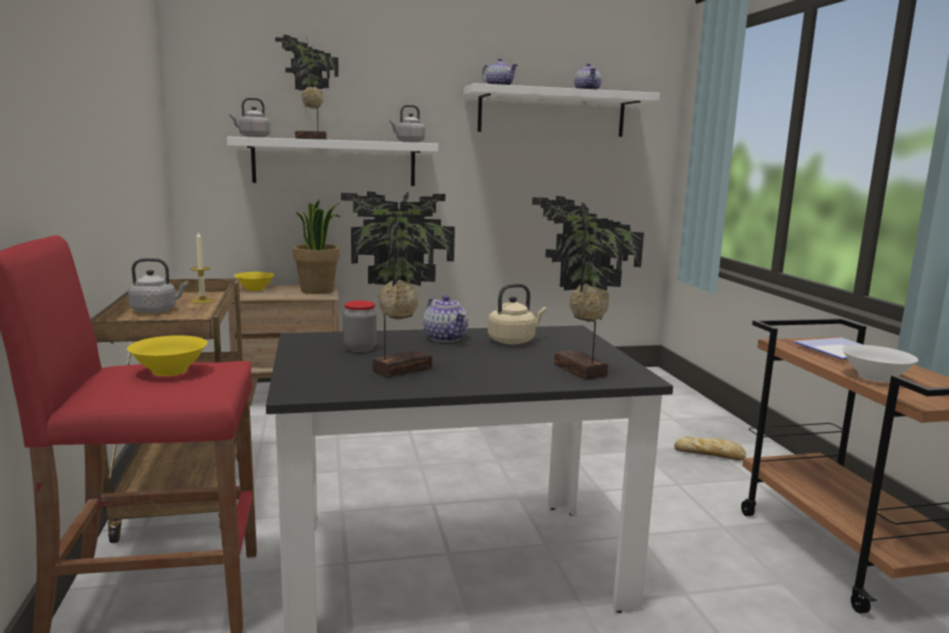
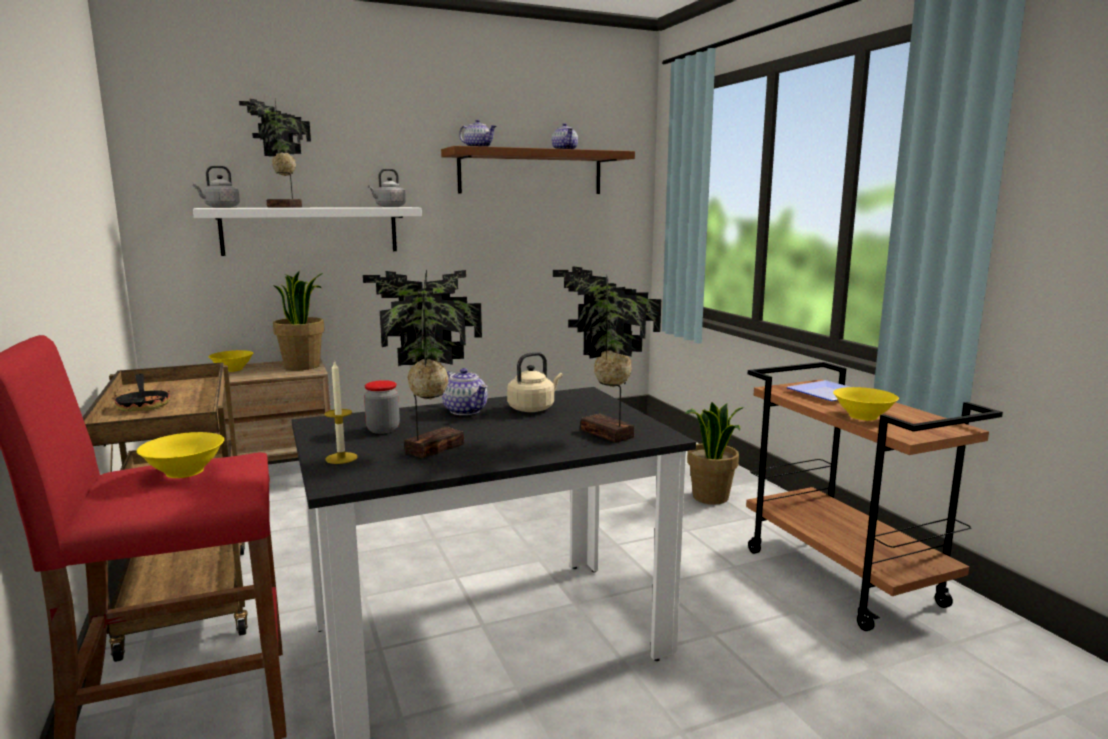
camera: 10 degrees left, 0 degrees up
(156, 310) = (143, 405): grey kettle -> frying pan
(202, 301) = (191, 390): candle -> candle (341, 458)
(552, 113) = (531, 172): white shelf -> brown shelf
(710, 454) = (710, 497): bread -> potted plant
(876, 377) = (863, 416): white bowl -> yellow bowl

